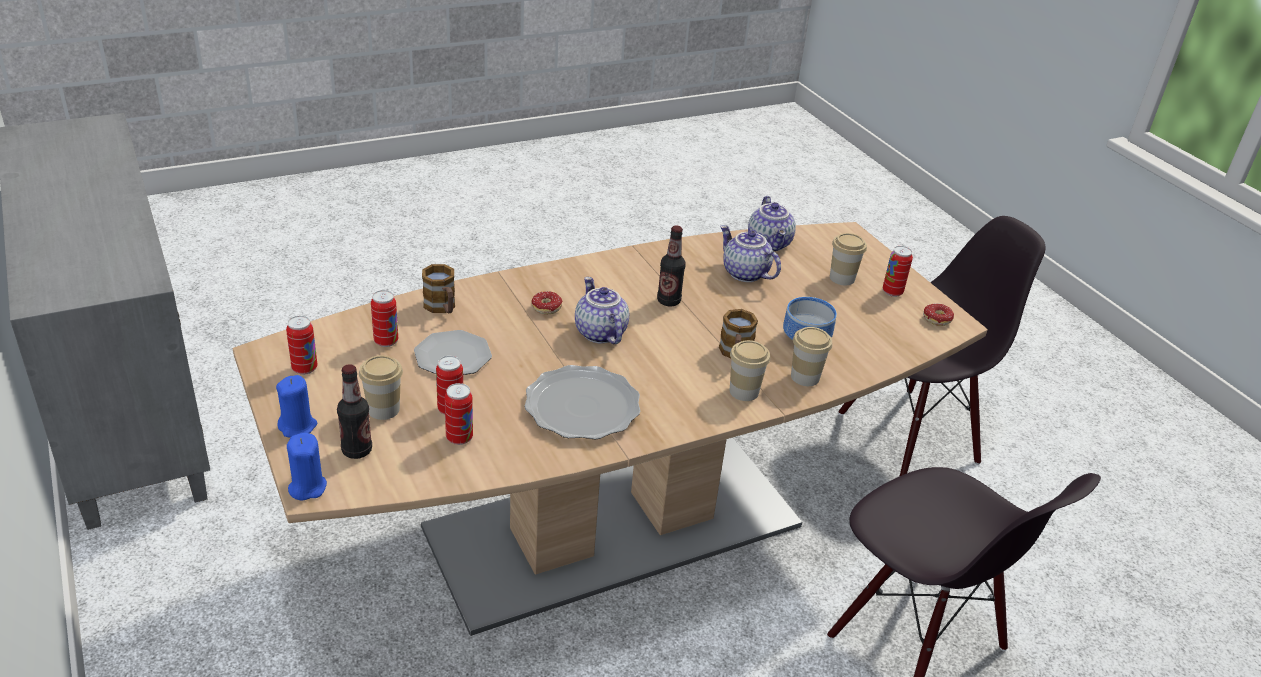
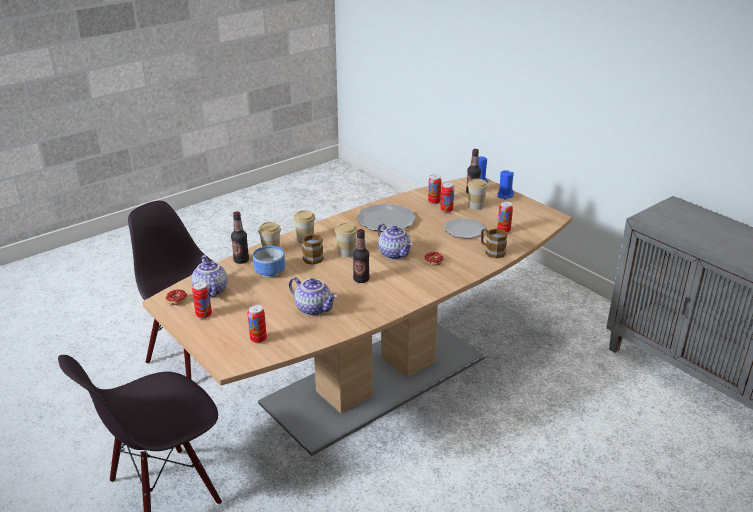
camera: 170 degrees right, 5 degrees down
(304, 368) = (528, 214): can -> can (258, 339)
(770, 244) = (296, 338): teapot -> teapot (210, 291)
(842, 278) = (240, 319): cup -> cup (346, 253)
(854, 369) = (241, 260): none -> bottle

